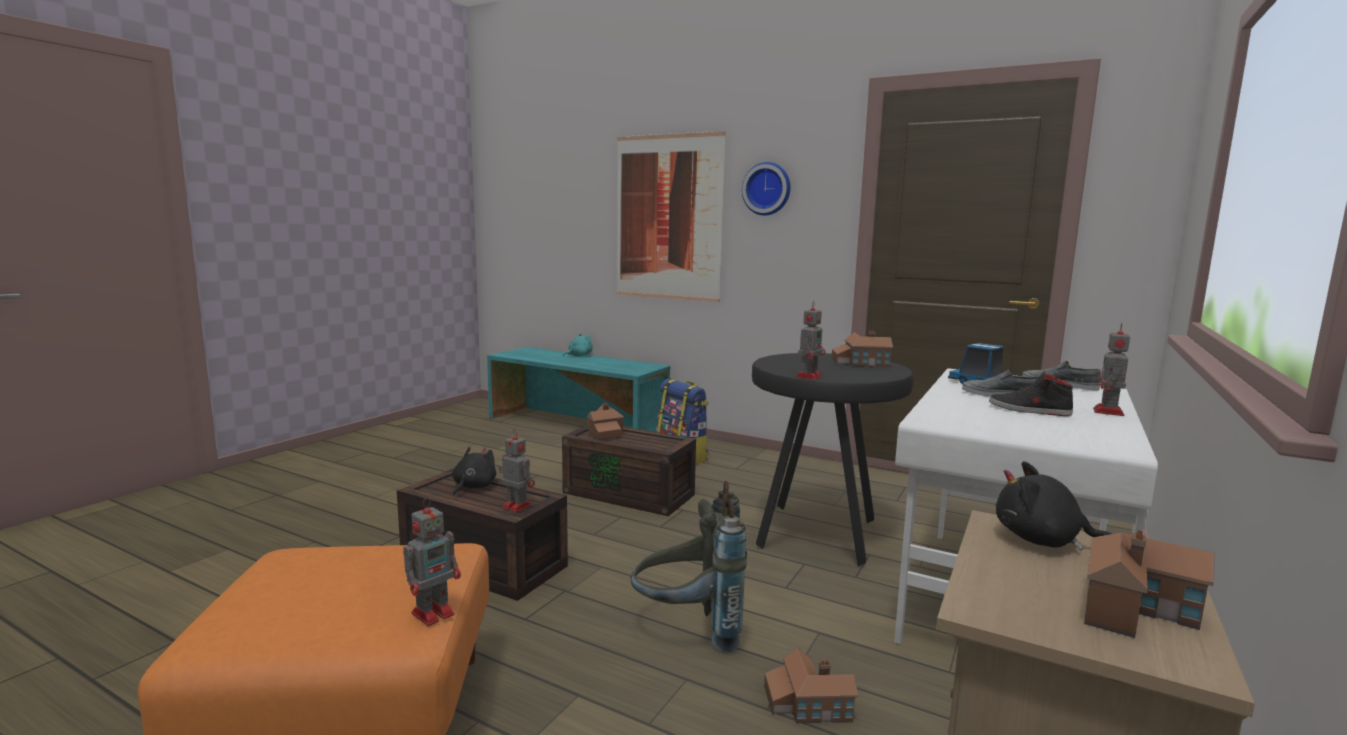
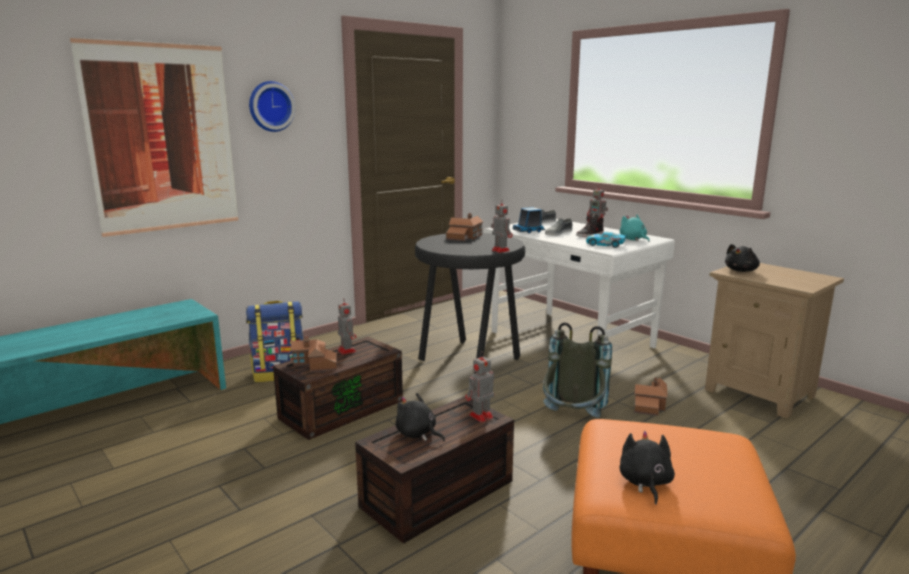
camera: 70 degrees left, 5 degrees up
(302, 571) = (645, 483): none -> black plush toy
(434, 613) = (704, 431): toy robot -> toy robot (346, 350)
(579, 355) = (66, 327): turquoise plush toy -> turquoise plush toy (633, 239)
(969, 419) = (605, 245): none -> toy car
(1138, 608) = (793, 273): toy house -> none

